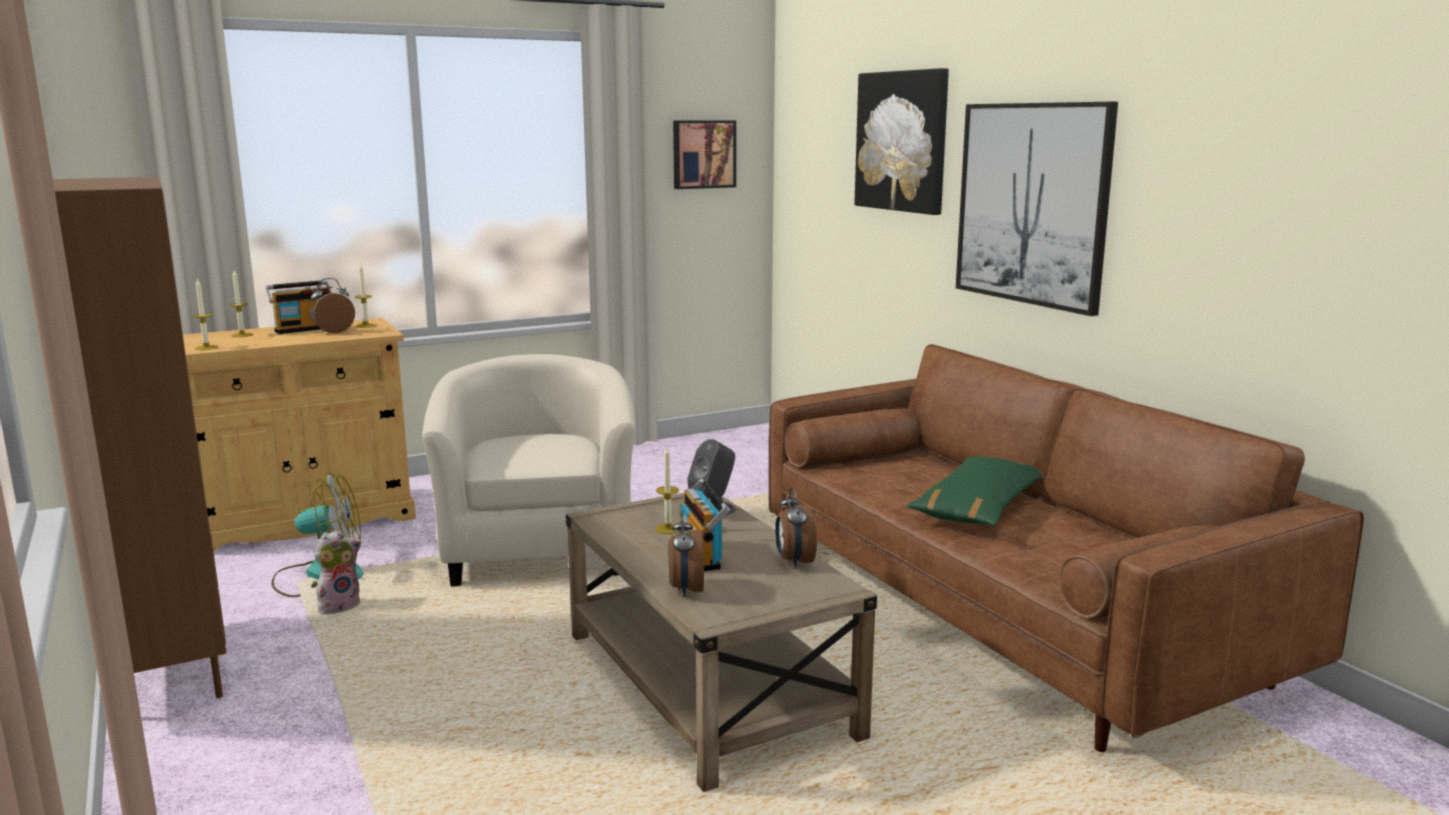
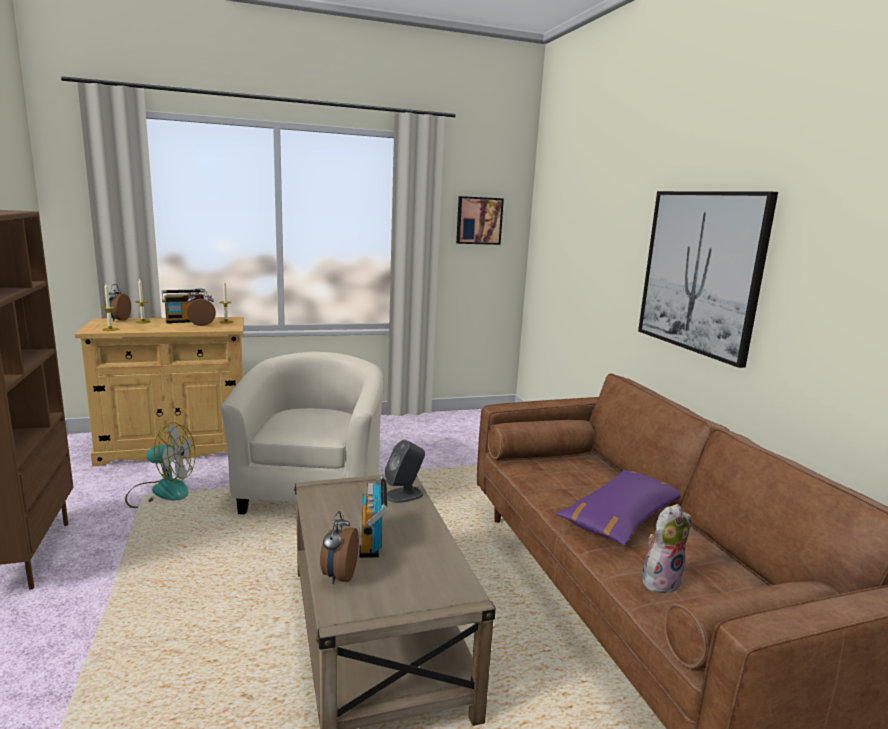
camera: 10 degrees right, 0 degrees up
(340, 606) = (157, 520): plush toy -> plush toy (660, 581)
(668, 529) = (361, 508): candle -> none
(794, 561) = (442, 557): alarm clock -> alarm clock (118, 320)
(902, 141) = (611, 218): picture -> none
(978, 508) = (622, 518): green pillow -> purple pillow

